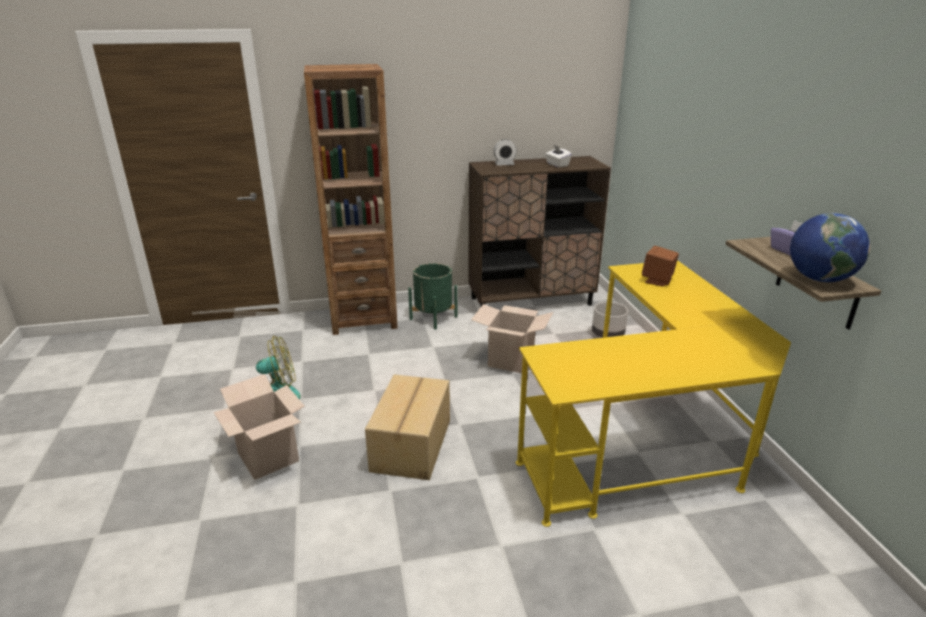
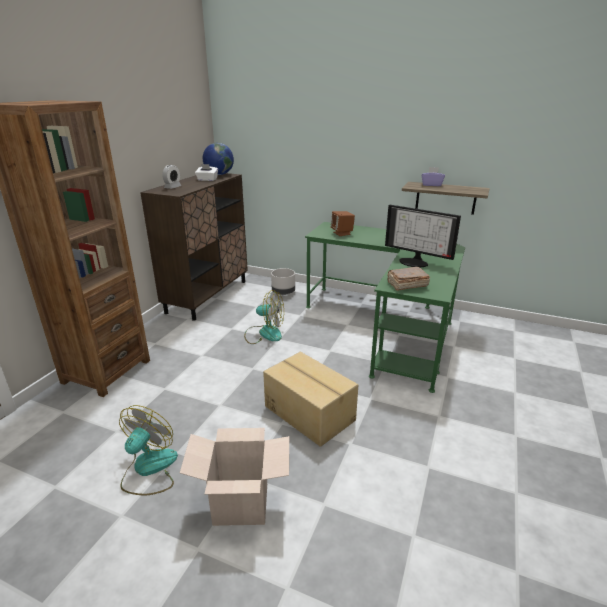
camera: 55 degrees left, 0 degrees up
(433, 318) = (163, 339): green planter -> none
(511, 361) = (264, 333): cardboard box -> fan
(561, 362) = (406, 285): none -> brown book
(646, 349) = (415, 262): none -> monitor
(649, 436) = (388, 325): yellow desk -> green desk
(819, 279) = (468, 190): globe -> globe (219, 174)

